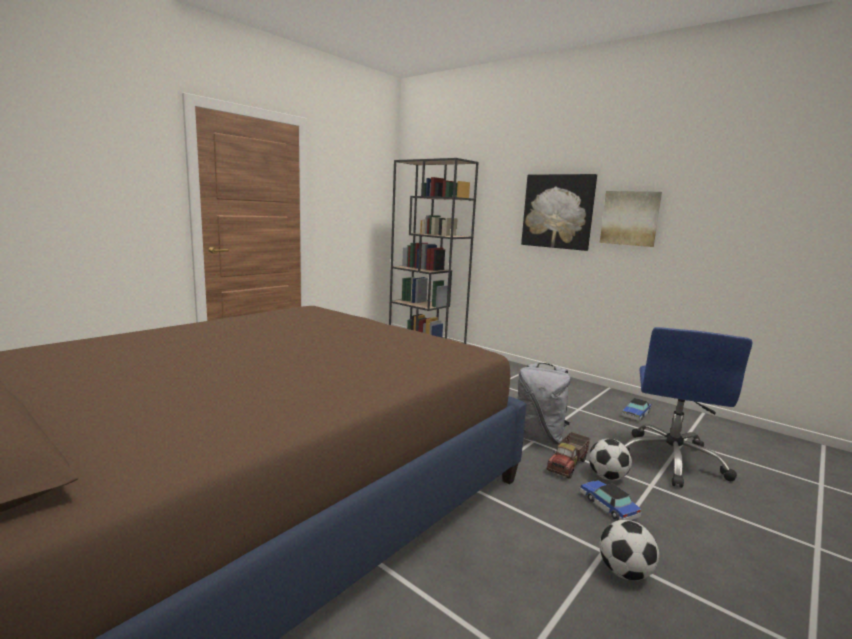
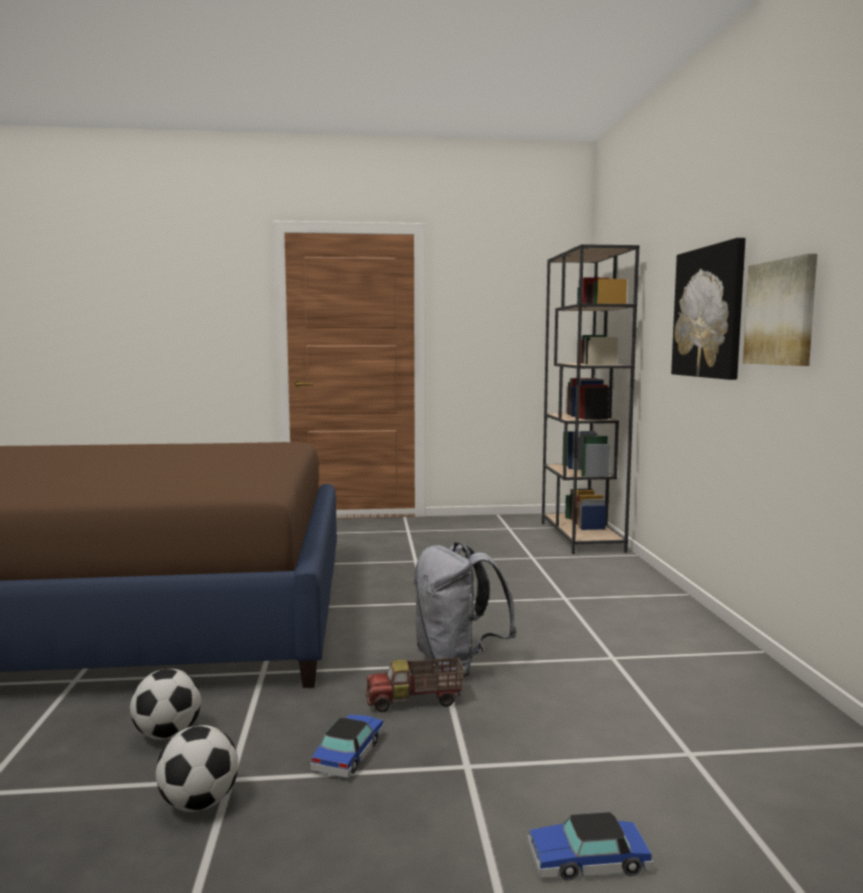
camera: 45 degrees right, 5 degrees down
(607, 477) = (430, 732): football -> football (167, 735)
(636, 414) = (705, 695): toy car -> toy car (588, 861)
(671, 460) = (586, 761): blue office chair -> none

